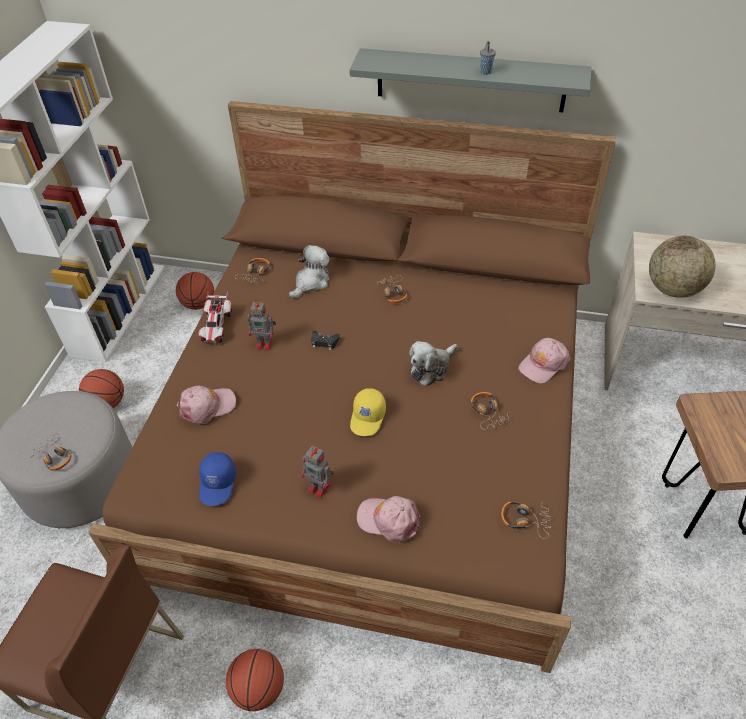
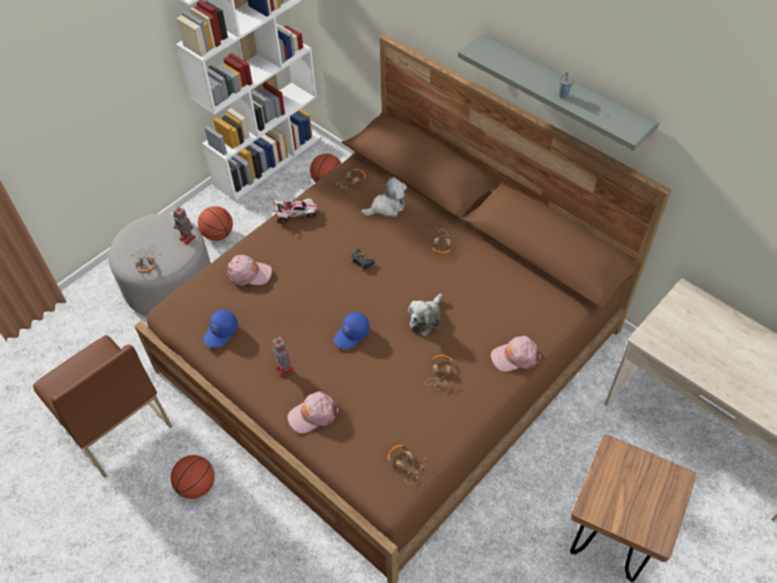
camera: 30 degrees right, 5 degrees up
(217, 327) = (295, 214): toy car -> toy car turned 135 degrees counterclockwise
(265, 344) = (320, 243): toy robot -> toy robot (188, 238)
(368, 418) = (352, 335): yellow cap -> blue cap
(389, 520) = (313, 414): pink cap -> pink cap turned 75 degrees counterclockwise
(431, 368) = (426, 319): plush toy -> plush toy turned 45 degrees counterclockwise
(673, 289) = (669, 345): globe -> none

